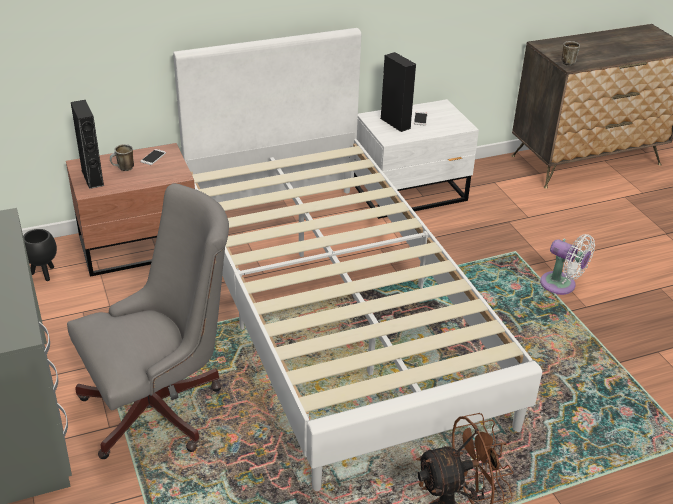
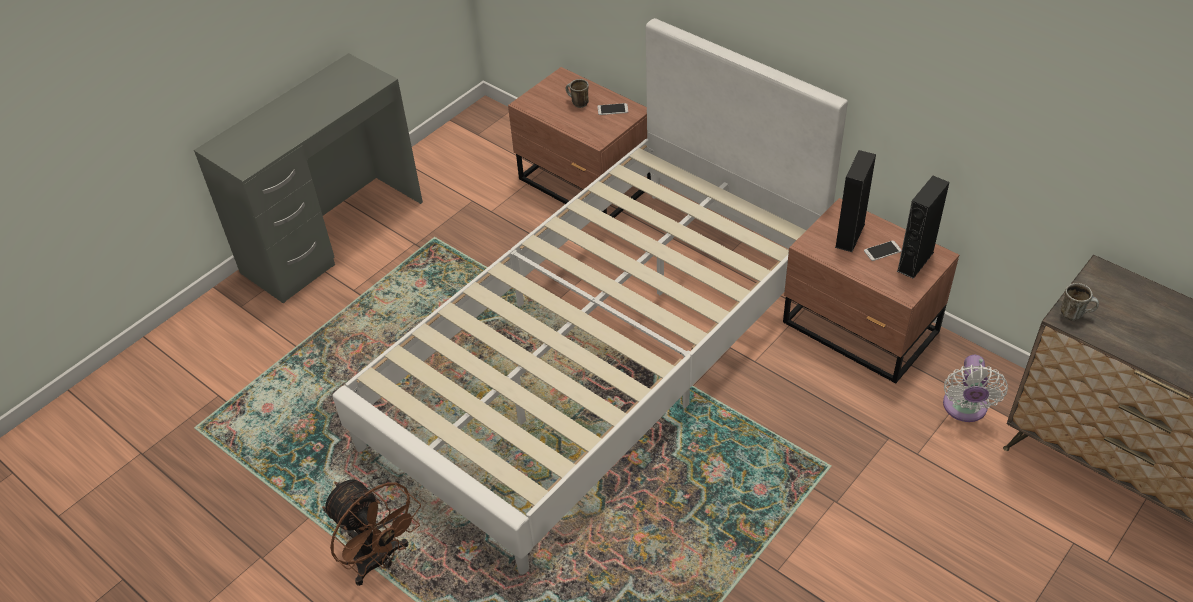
camera: 65 degrees right, 10 degrees up
(44, 274) = (501, 152): black planter -> none
(92, 178) = (547, 94): black speaker -> black speaker (915, 261)
(161, 408) = (392, 308): grey office chair -> none
(412, 194) = (860, 330): white nightstand -> brown nightstand
(561, 285) = (799, 533): white fan -> white fan (965, 409)

